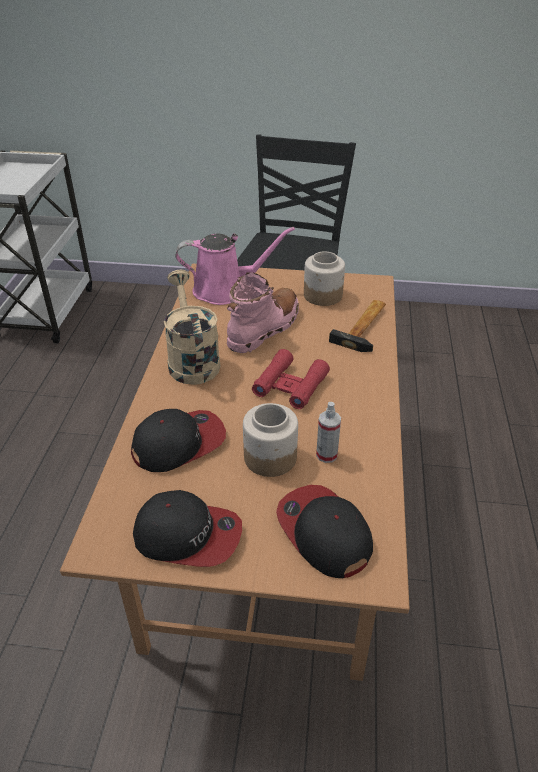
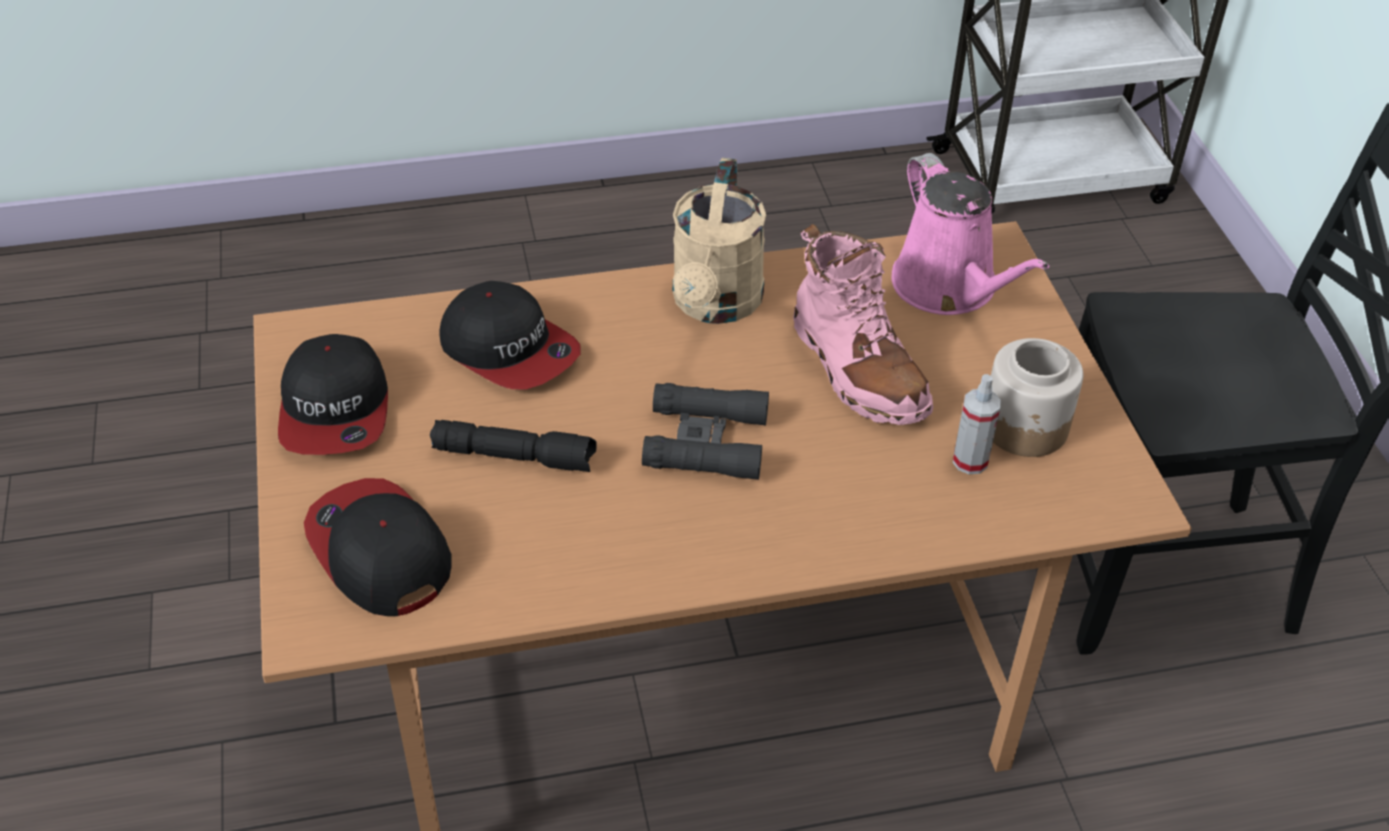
camera: 70 degrees right, 5 degrees up
(191, 360) = (715, 305): beige watering can -> beige watering can turned 135 degrees clockwise
(264, 328) = (857, 369): pink boot -> pink boot turned 45 degrees clockwise
(269, 457) = (516, 456): jar -> black flashlight
(290, 385) = (706, 441): red binoculars -> black binoculars
(323, 532) = (378, 551): cap -> cap turned 75 degrees counterclockwise
(326, 455) = (547, 523): spray bottle -> spray bottle (970, 461)
(365, 327) = (950, 512): hammer -> none

